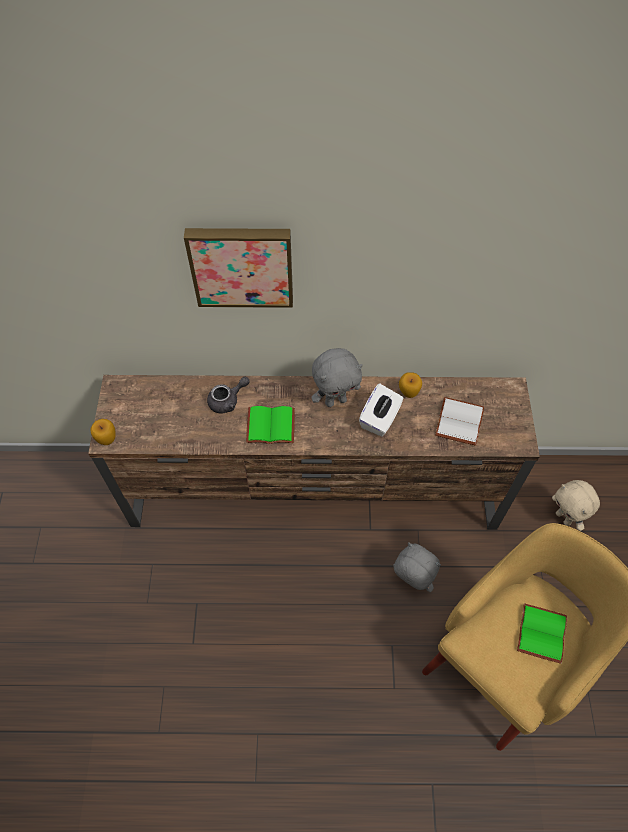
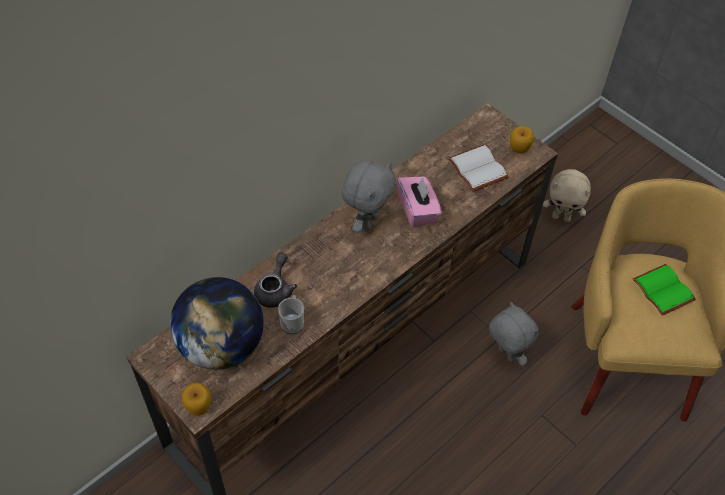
camera: 45 degrees left, 5 degrees down
(159, 411) = (222, 346): none -> globe
(215, 430) = (292, 322): none -> mug
(242, 265) = (256, 125): picture -> none
(269, 427) = (336, 283): green book -> none
(380, 419) = (417, 210): white tissue box -> pink tissue box
(408, 393) = (417, 174): apple -> apple (518, 149)
(410, 581) = (505, 354): grey plush toy -> grey plush toy turned 60 degrees clockwise

